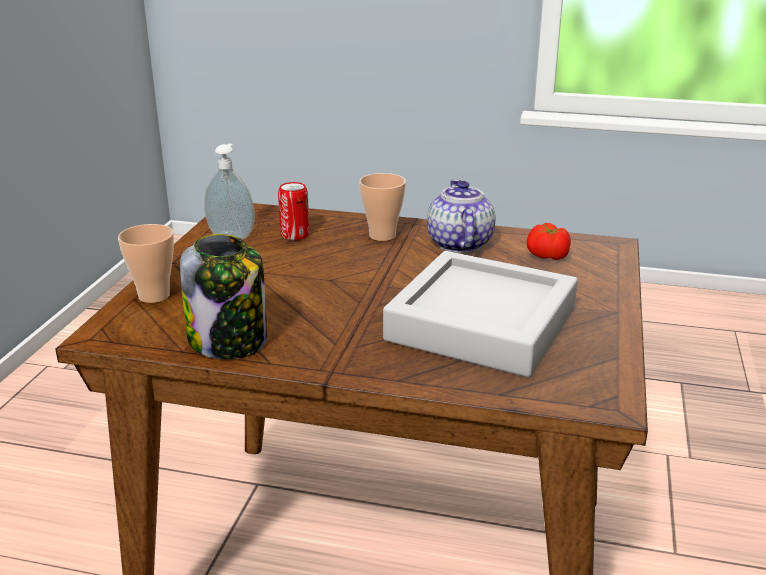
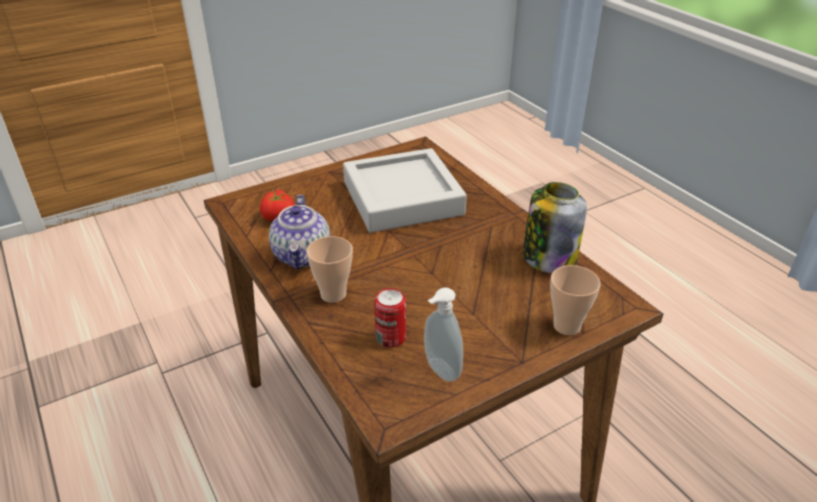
camera: 135 degrees left, 10 degrees up
(458, 244) = (303, 256): teapot -> teapot turned 45 degrees counterclockwise

